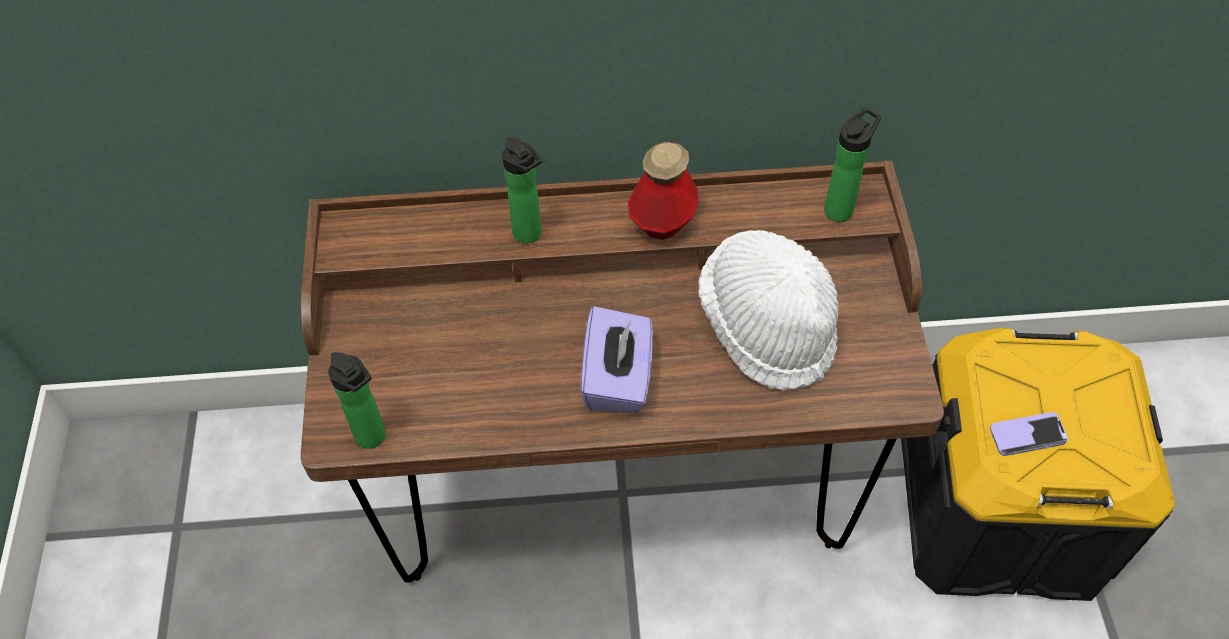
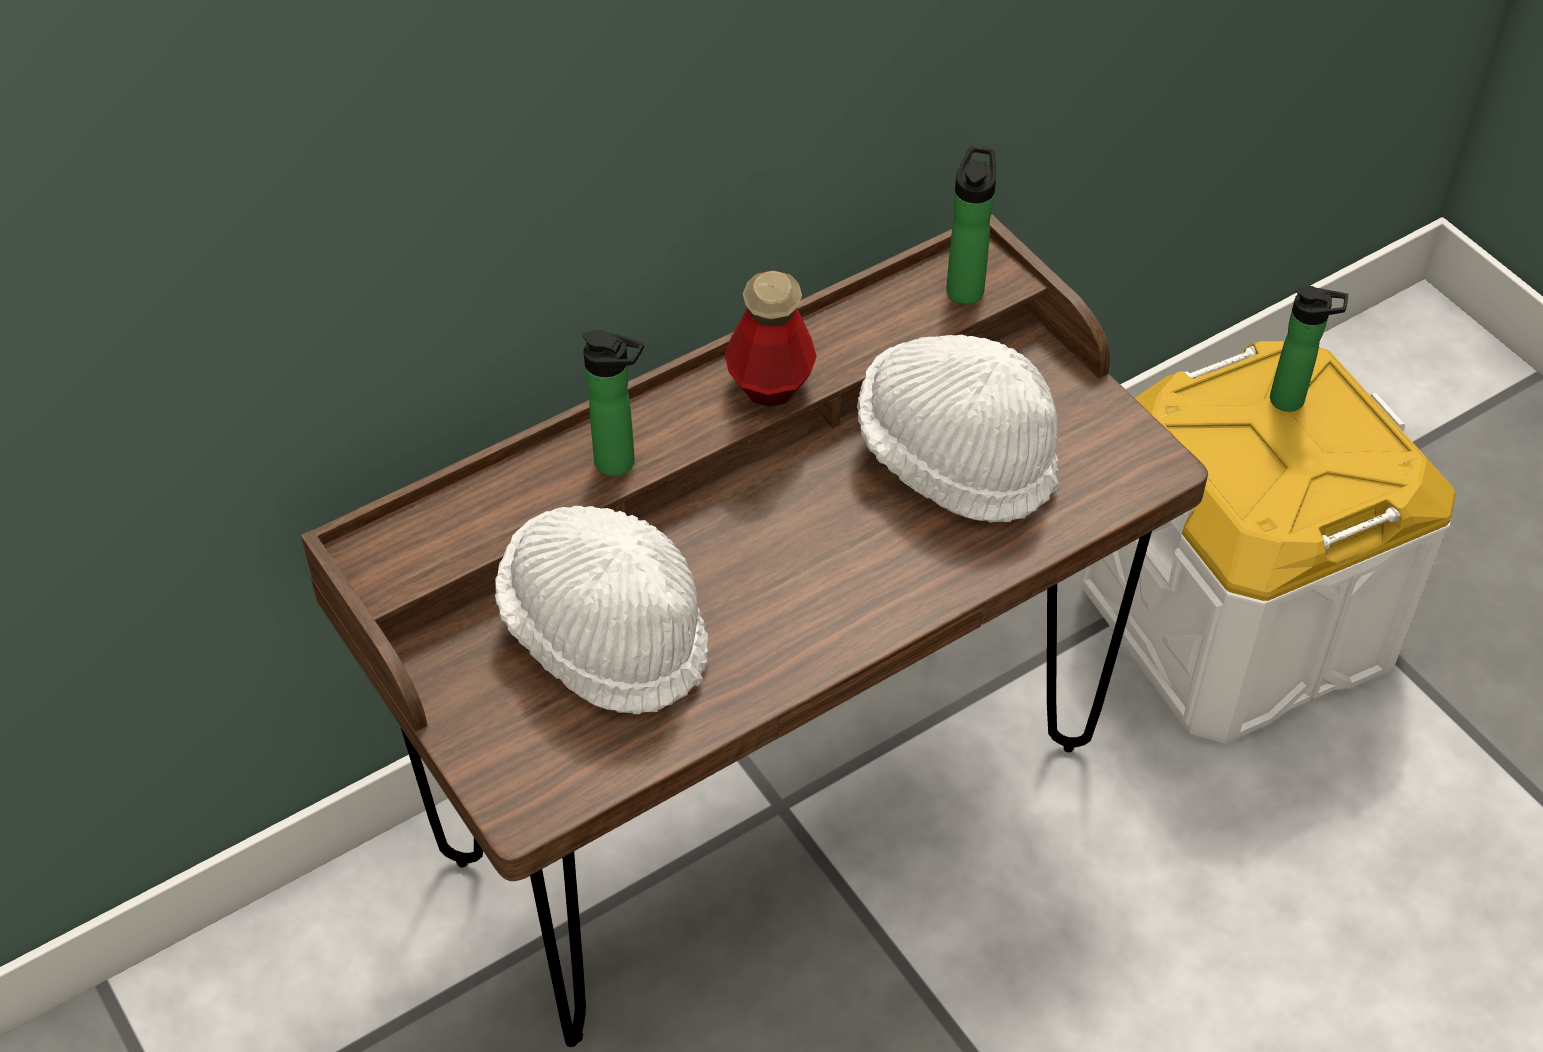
camera: 30 degrees left, 5 degrees down
(373, 439) = (574, 788): bottle -> bottle (1292, 400)
(462, 346) = (607, 635): none -> white hat
(618, 379) = (824, 589): purple tissue box -> none
(999, 512) = (1237, 619): black storage box -> white storage box
(1027, 435) = (1270, 479): phone -> none

